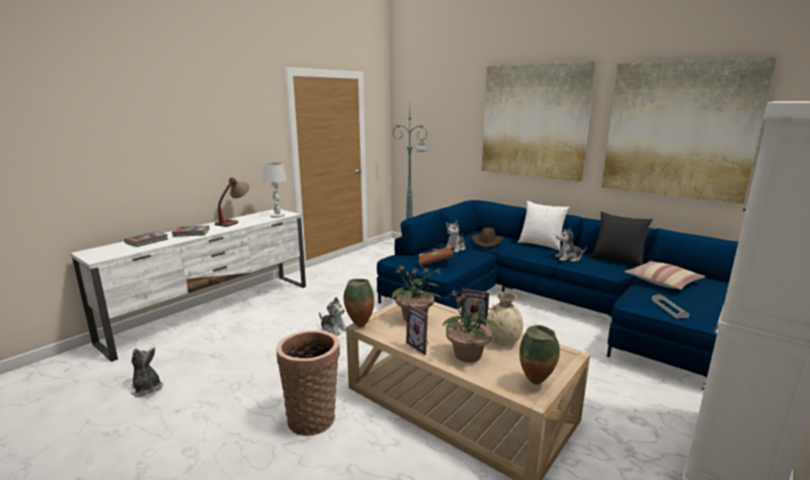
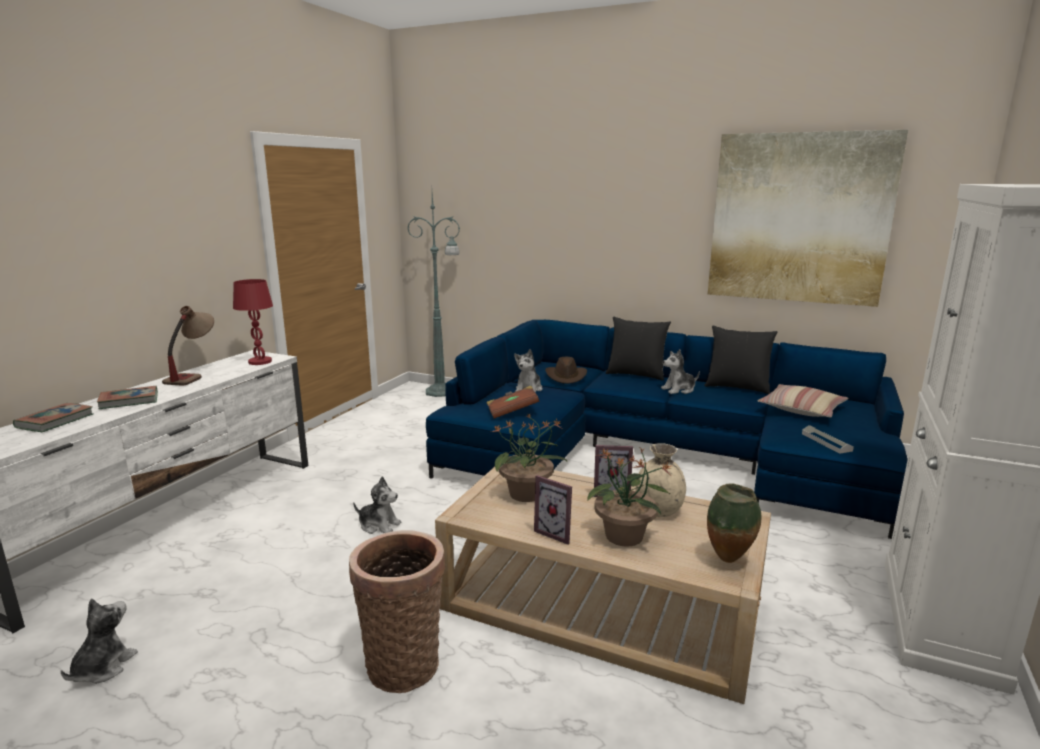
camera: 15 degrees left, 0 degrees up
(147, 388) = (103, 667): plush toy -> plush toy turned 75 degrees clockwise
(277, 216) = (260, 362): white table lamp -> red table lamp
(359, 325) = (453, 514): vase -> none
(534, 121) = (613, 210): picture -> none
(541, 244) = (636, 374): white pillow -> black pillow

